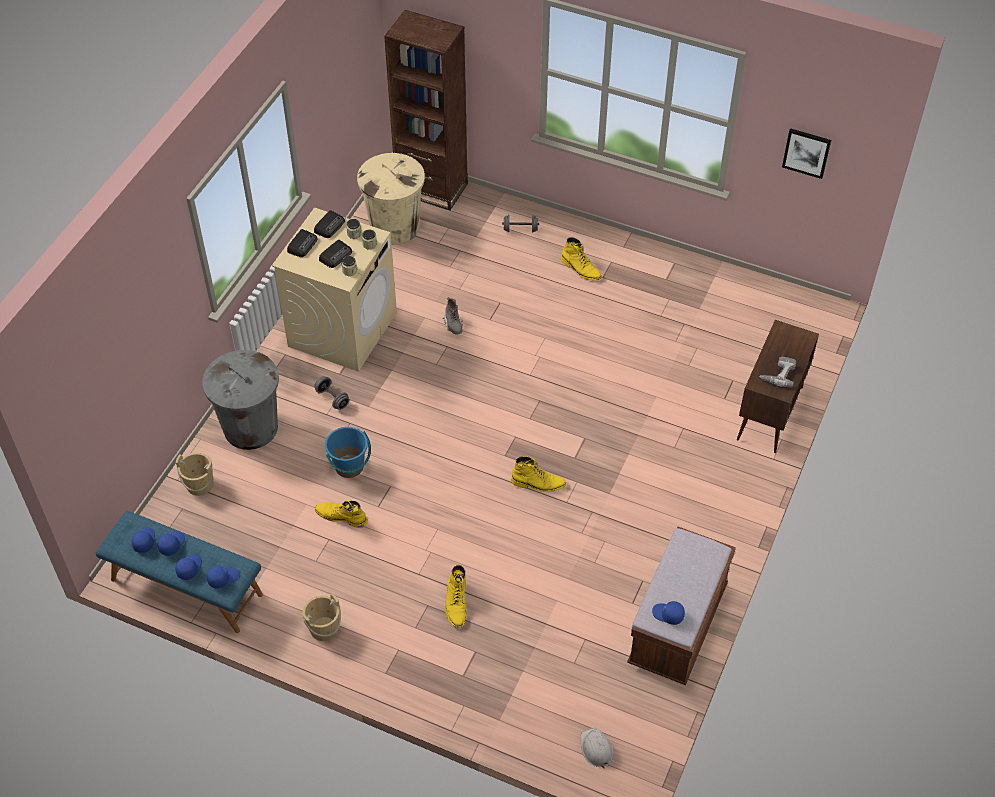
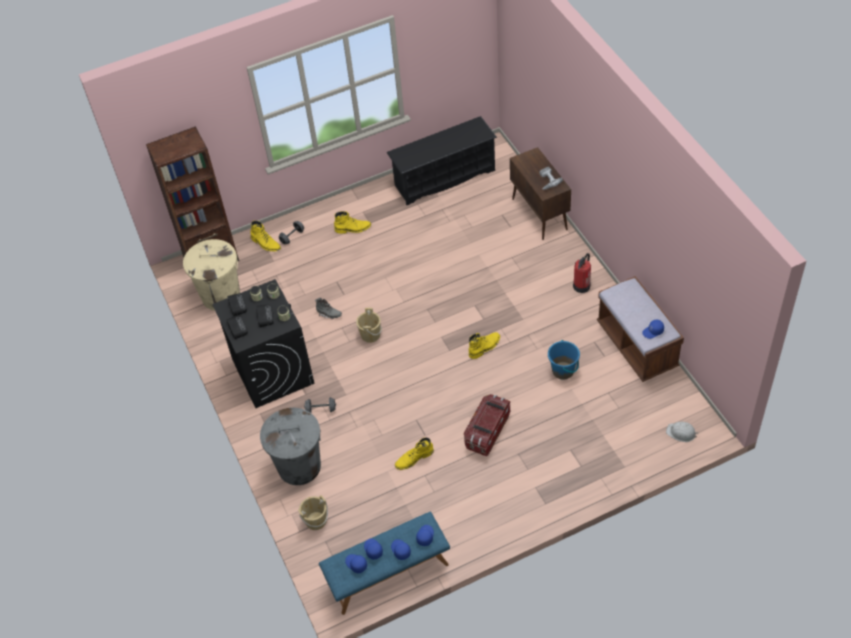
camera: 45 degrees left, 0 degrees up
(324, 628) = (486, 516): beige bucket -> beige bucket (370, 335)
(343, 329) = (272, 371): beige washing machine -> black washing machine
(349, 466) = (381, 432): blue bucket -> blue bucket (563, 371)
(431, 558) = (487, 431): none -> storage box
(456, 604) = (530, 439): yellow boot -> yellow boot (266, 243)
(709, 518) = (581, 286): none -> fire extinguisher
(729, 297) = (444, 177): none -> black shoe rack
(806, 152) = (448, 54): picture -> none

